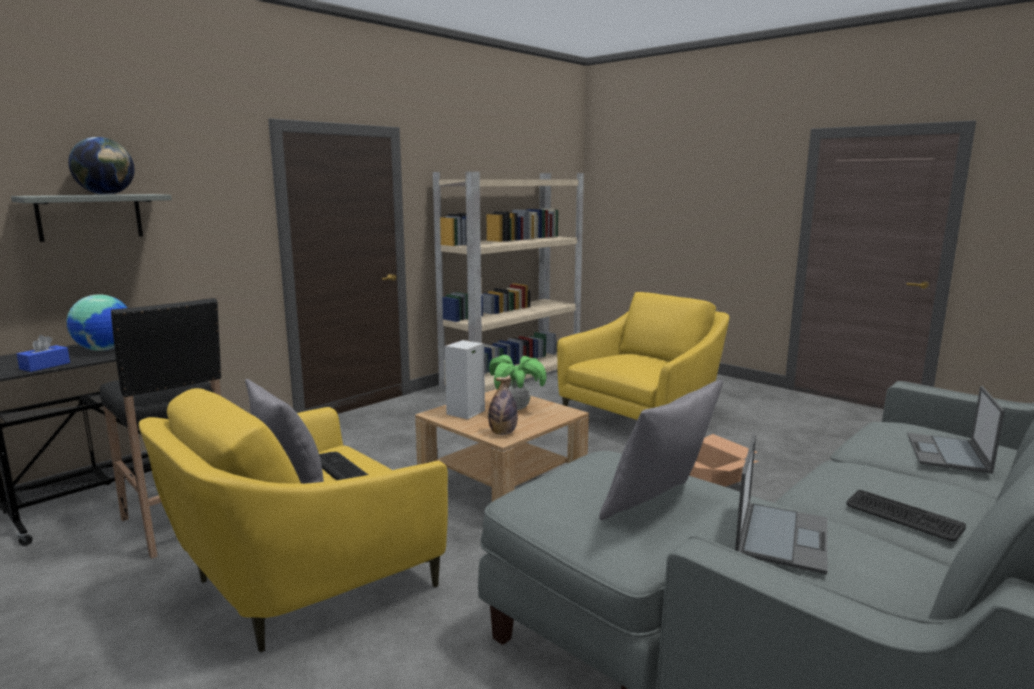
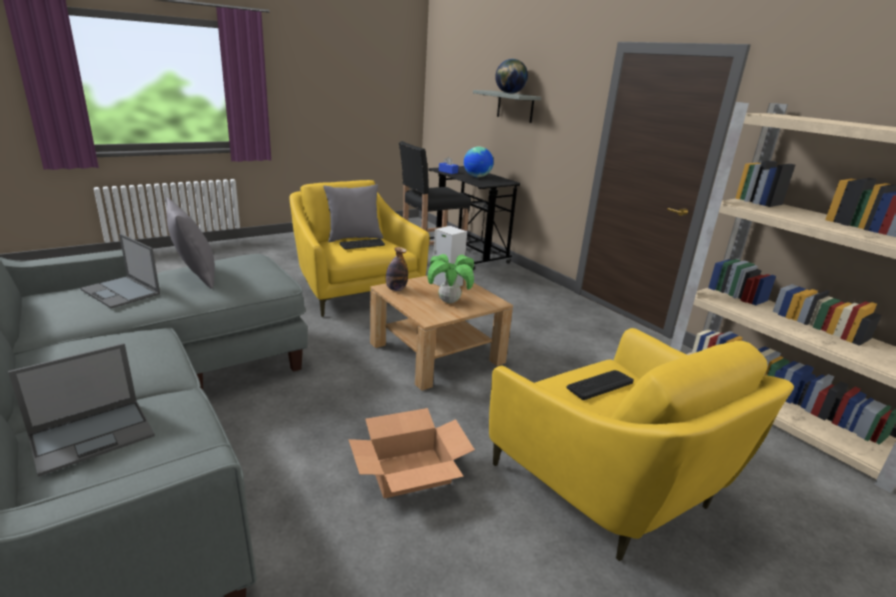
camera: 100 degrees right, 10 degrees up
(902, 516) = (77, 344): keyboard -> keyboard (599, 385)
(948, 453) = (93, 435): laptop -> laptop turned 105 degrees clockwise

